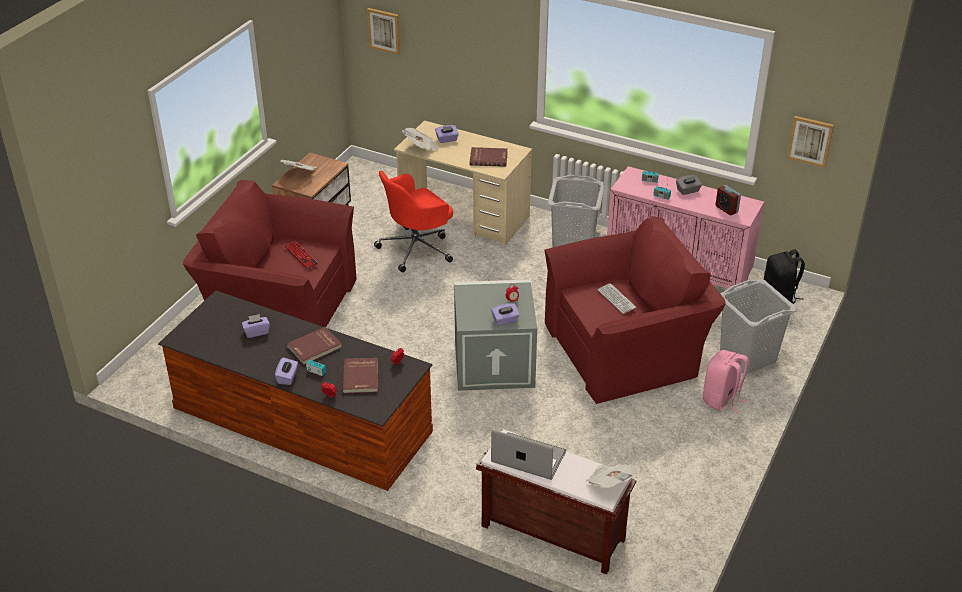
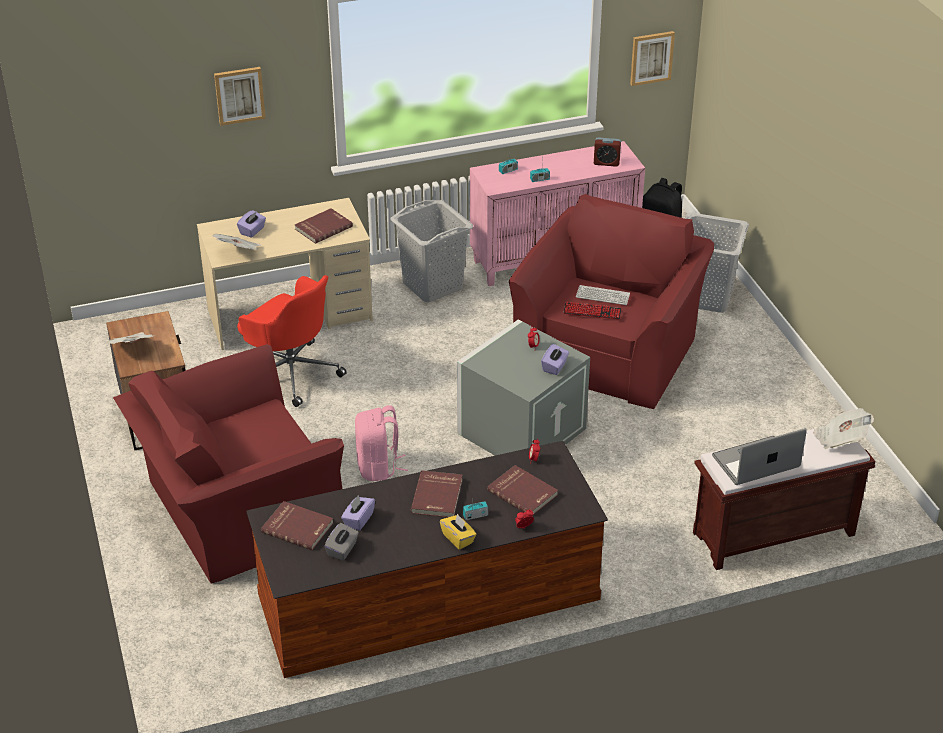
camera: 45 degrees left, 0 degrees up
(223, 315) = (298, 527): none -> red book
(287, 377) = (458, 538): purple tissue box -> yellow tissue box
(301, 256) = (258, 430): keyboard -> keyboard (592, 312)
(384, 30) = (110, 132): picture -> picture (239, 95)
(417, 248) = (291, 372): red office chair -> red office chair turned 60 degrees counterclockwise
(688, 191) = (552, 163): grey tissue box -> grey tissue box (342, 549)
(722, 399) = (736, 343): pink backpack -> pink backpack (378, 467)

